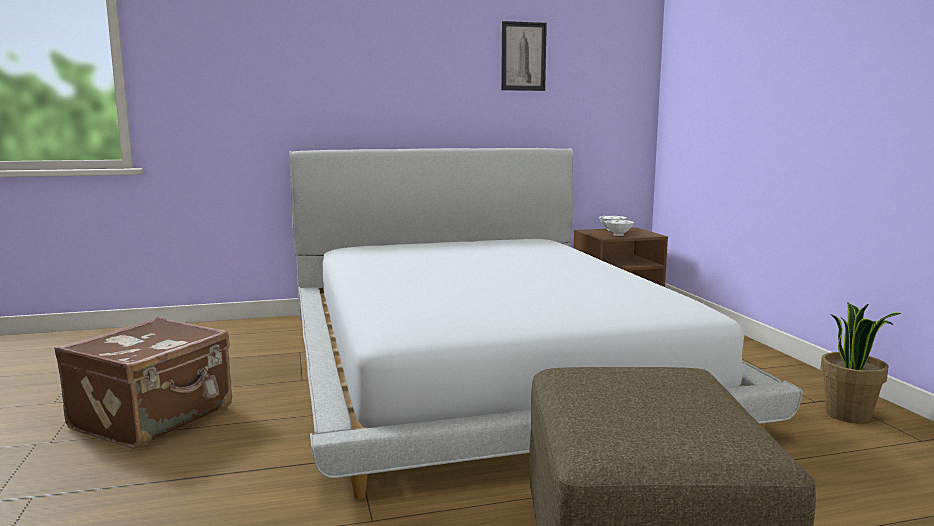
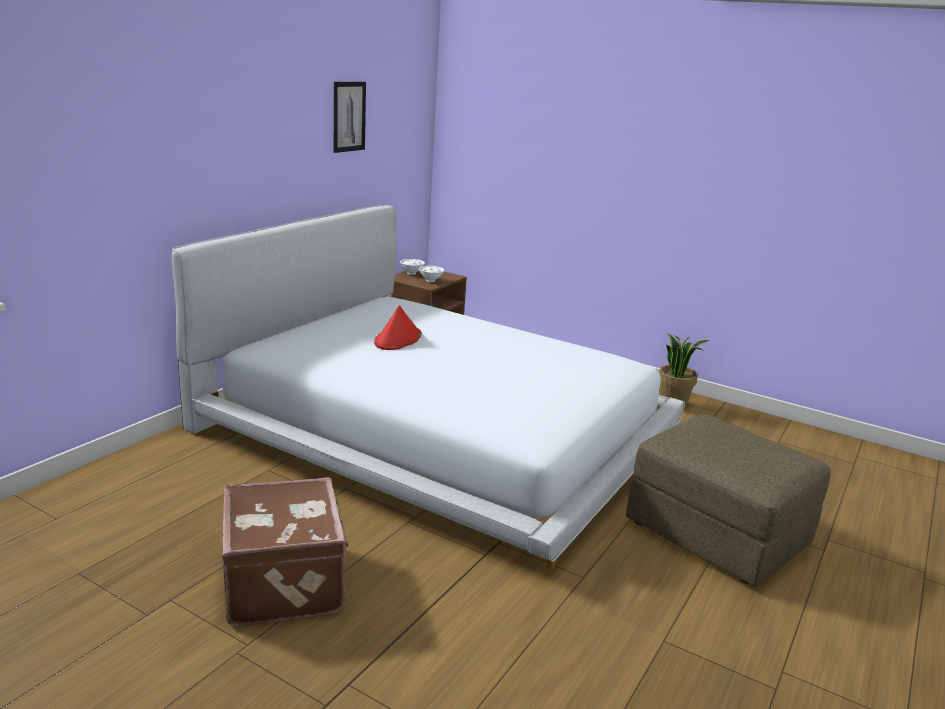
camera: 45 degrees left, 10 degrees up
(464, 255) = (398, 339): none -> red hat

